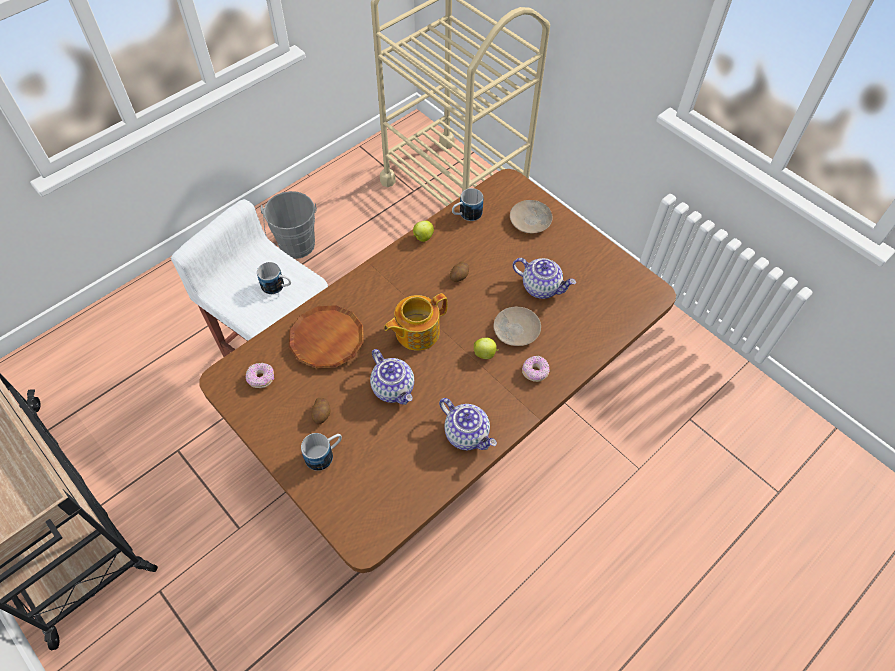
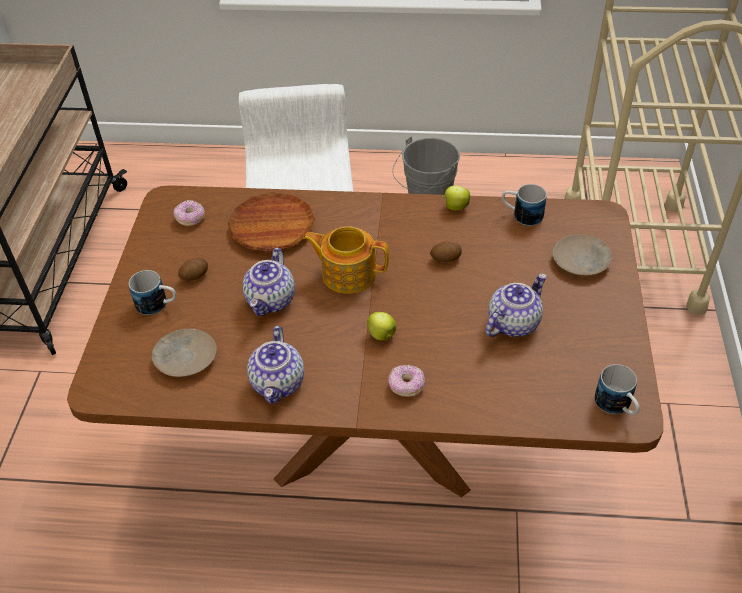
camera: 50 degrees right, 10 degrees down
(277, 287) = (309, 179): mug -> mug (617, 406)
(516, 330) = (437, 338): beige plate -> beige plate (185, 358)
(541, 287) = (513, 323): teapot -> teapot turned 120 degrees counterclockwise

